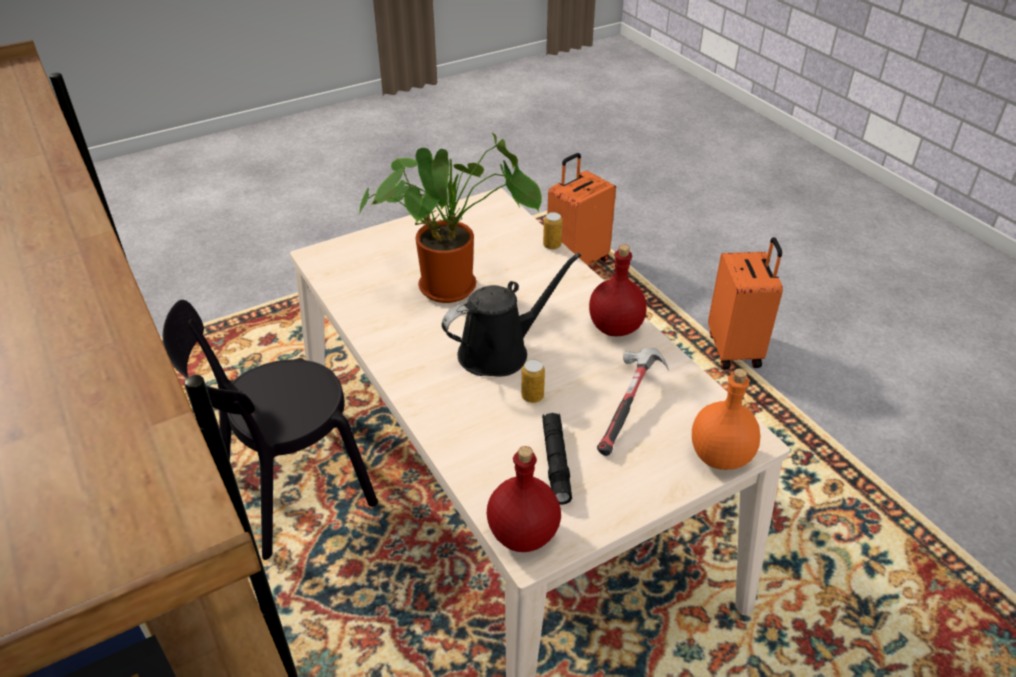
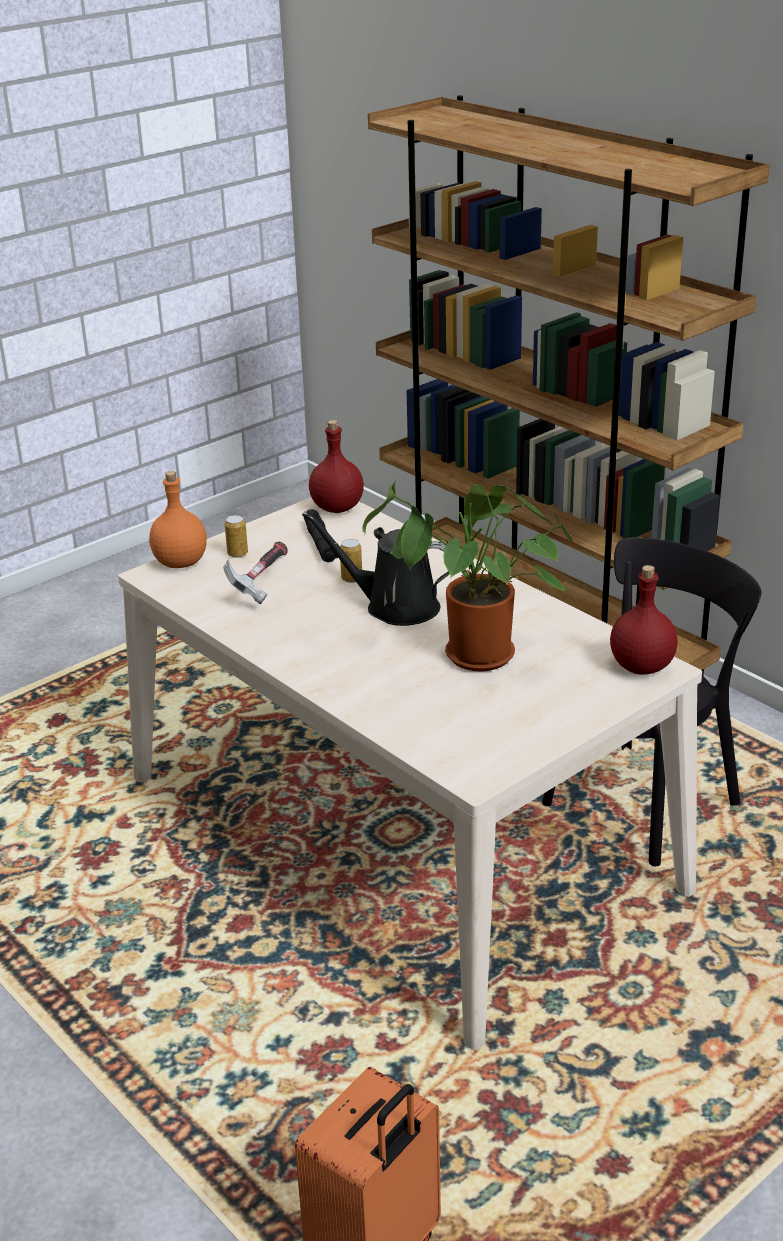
camera: 170 degrees right, 10 degrees down
(500, 351) = (395, 606): black watering can -> black watering can turned 60 degrees clockwise
(552, 245) = (368, 722): can -> can (237, 554)
(616, 327) = (275, 642): red bottle -> red bottle (640, 667)
(735, 349) = (78, 1083): orange suitcase -> none

